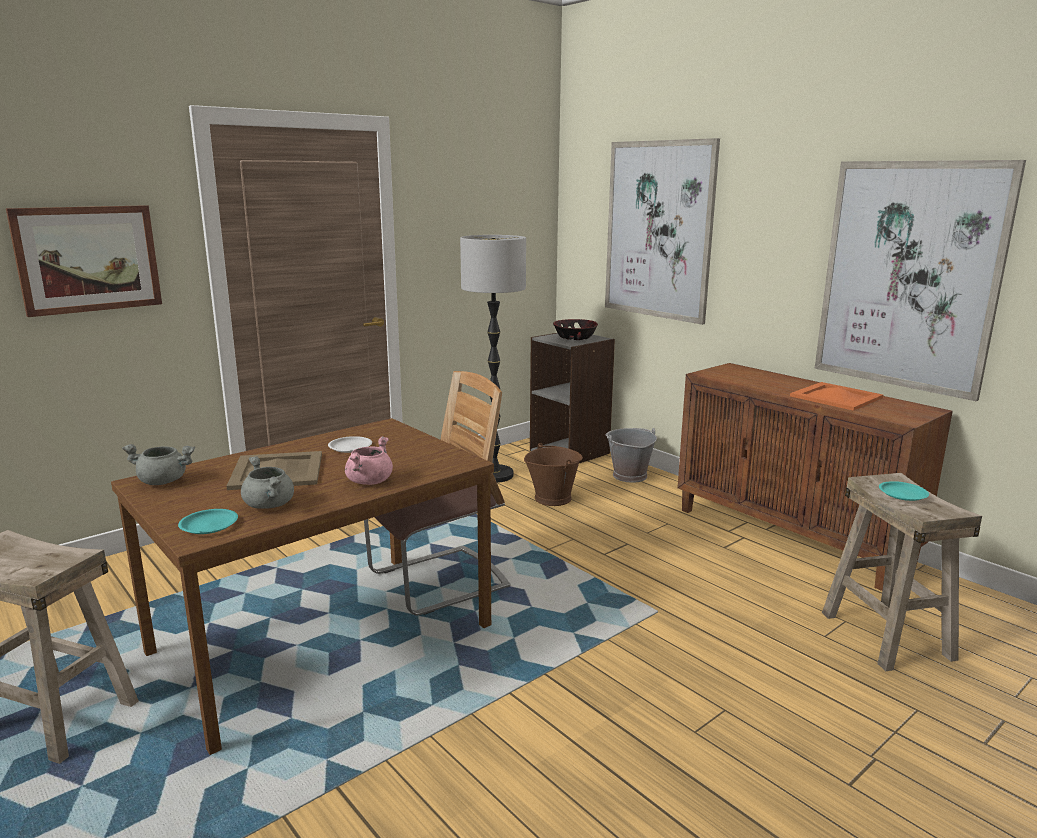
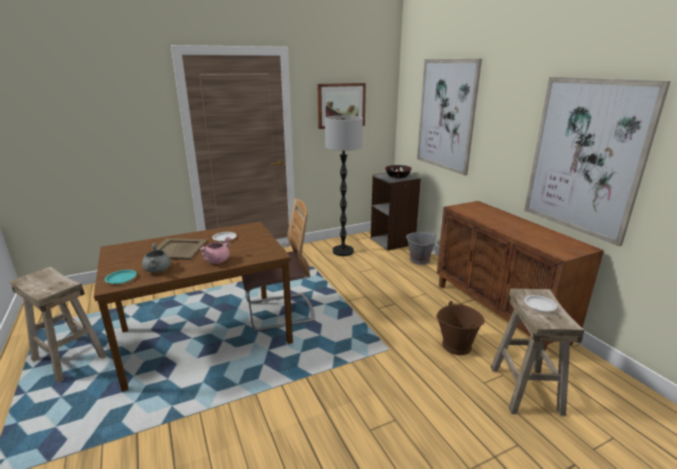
camera: 15 degrees right, 5 degrees up
(88, 259) = (119, 127): picture -> picture (341, 105)
(164, 481) = (122, 249): grey cooking pot -> none
(553, 498) = (367, 269): brown bucket -> brown bucket (456, 345)
(836, 397) = (528, 232): orange tray -> none
(902, 494) = (539, 305): turquoise plate -> white plate

